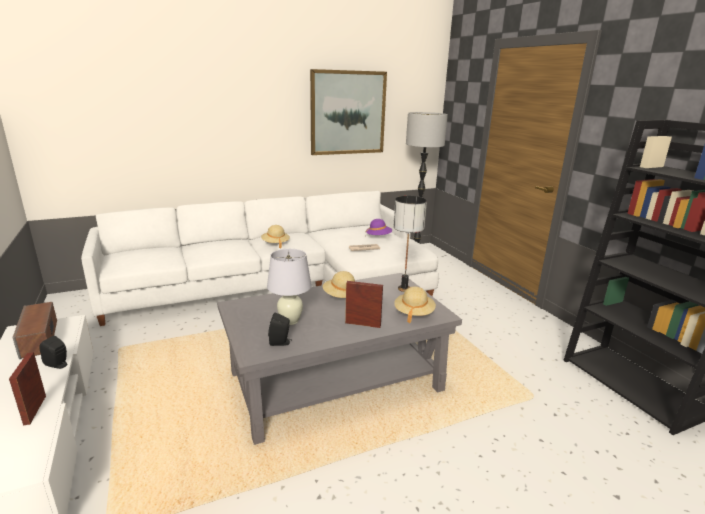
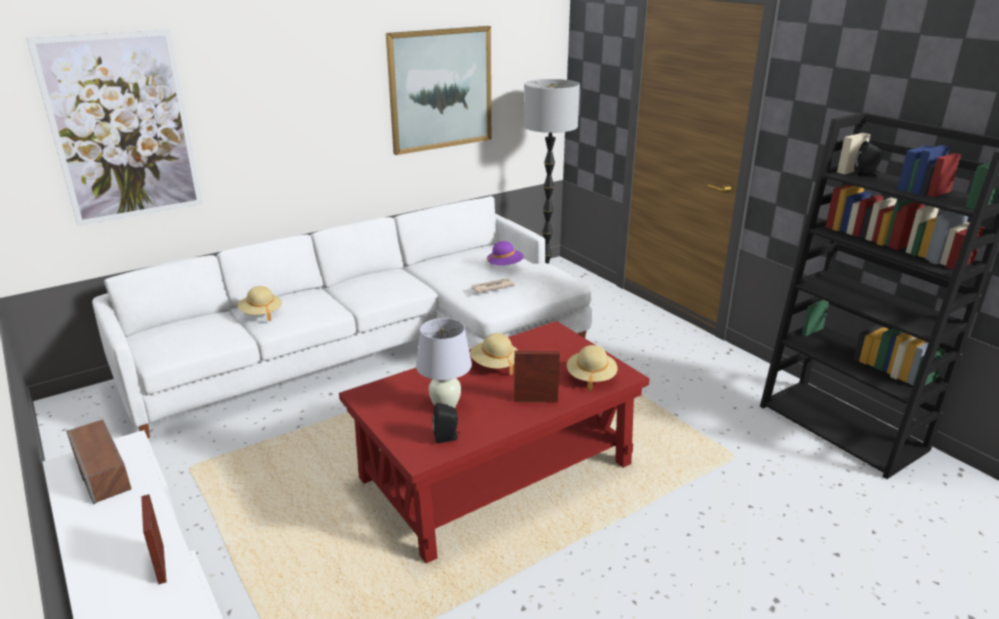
camera: 10 degrees left, 5 degrees up
(58, 365) = (153, 504): black speaker -> black speaker (866, 175)
(121, 115) = (122, 128): none -> picture
(275, 243) = (367, 291): beige hat -> beige hat (261, 313)
(336, 381) = (497, 471): grey coffee table -> red coffee table
(404, 288) = (568, 344): table lamp -> none

